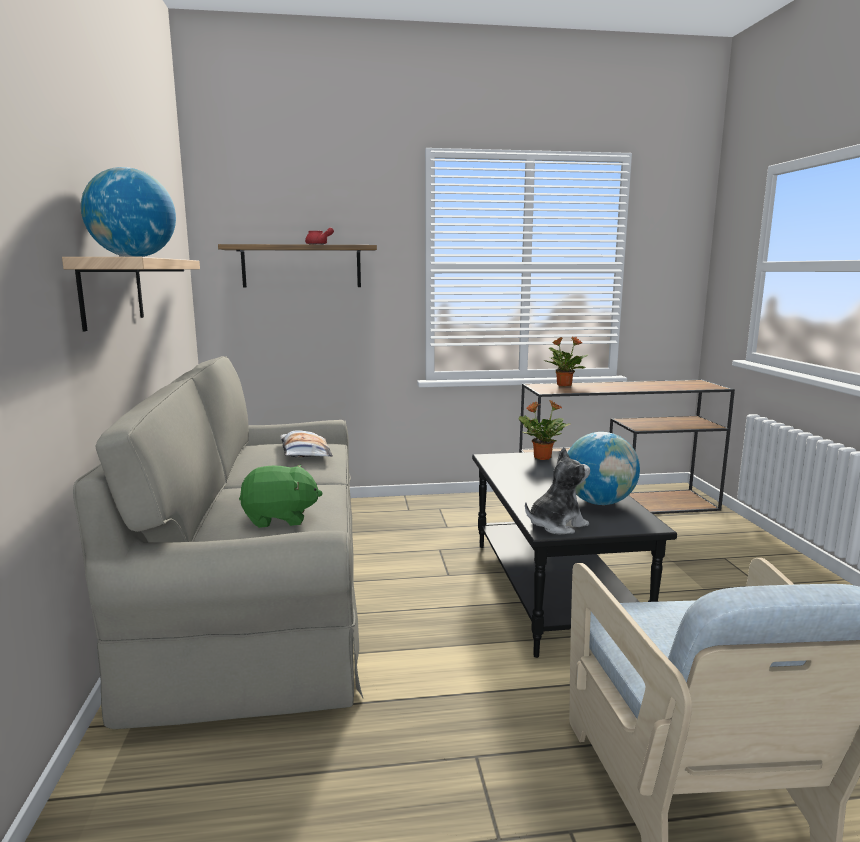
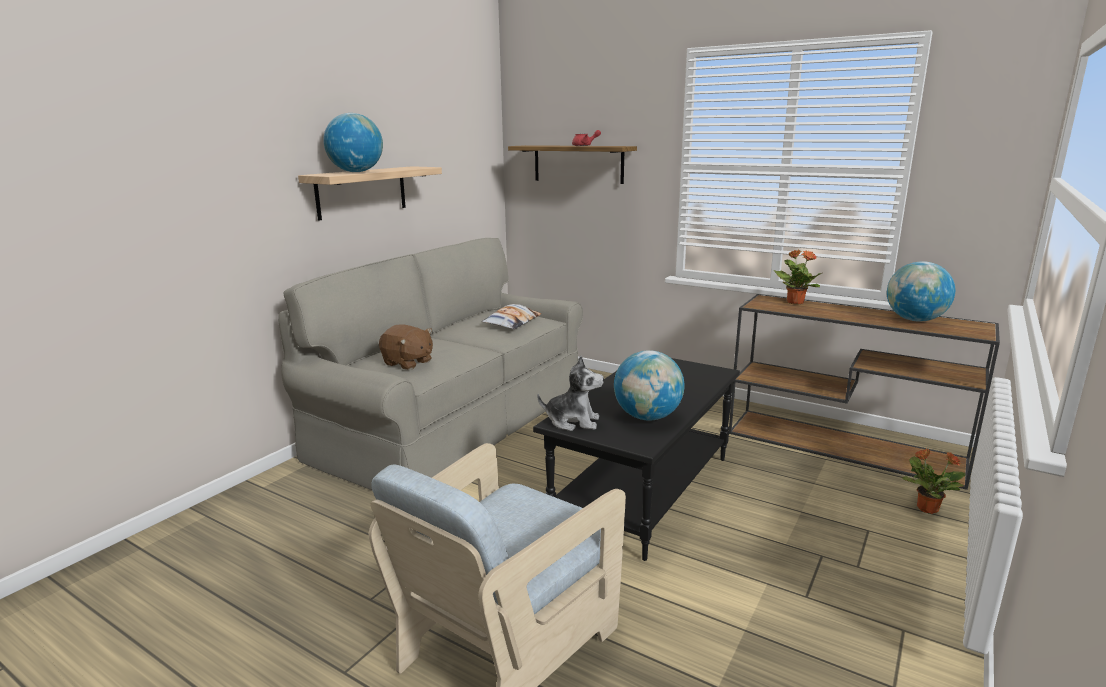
camera: 40 degrees right, 5 degrees up
(280, 518) = (408, 363): green plush toy -> brown plush toy
(541, 457) = (693, 369): potted plant -> potted plant (926, 508)
(661, 384) = (915, 320): none -> globe

